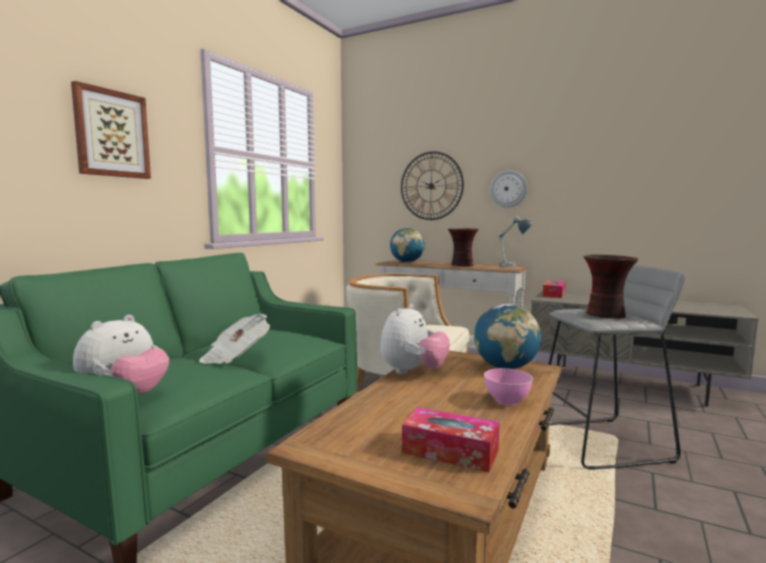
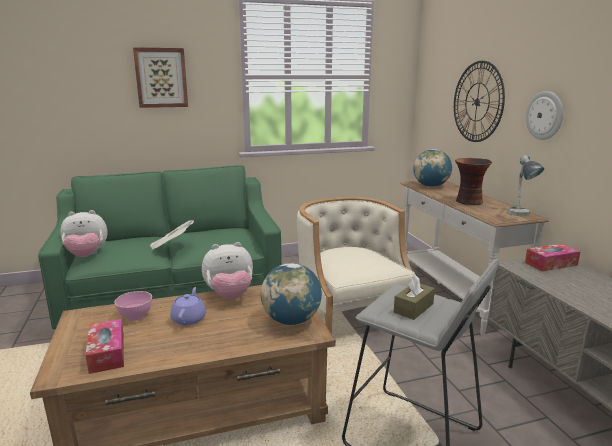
camera: 45 degrees right, 10 degrees up
(432, 397) = (189, 318): none -> purple teapot
(507, 401) = (214, 343): pink bowl -> pink bowl (135, 316)
(607, 315) = (413, 308): vase -> brown tissue box

